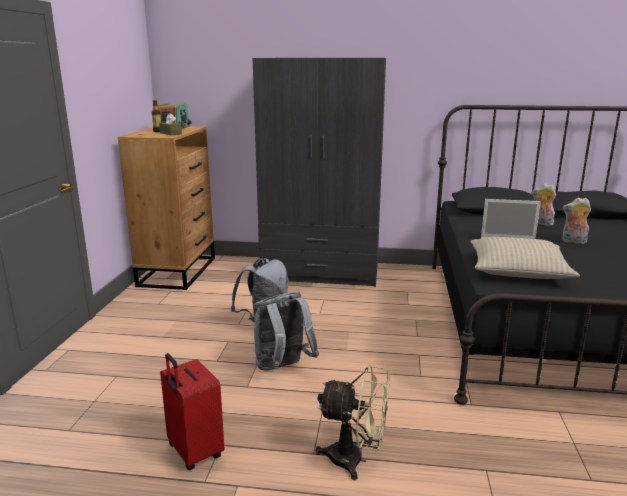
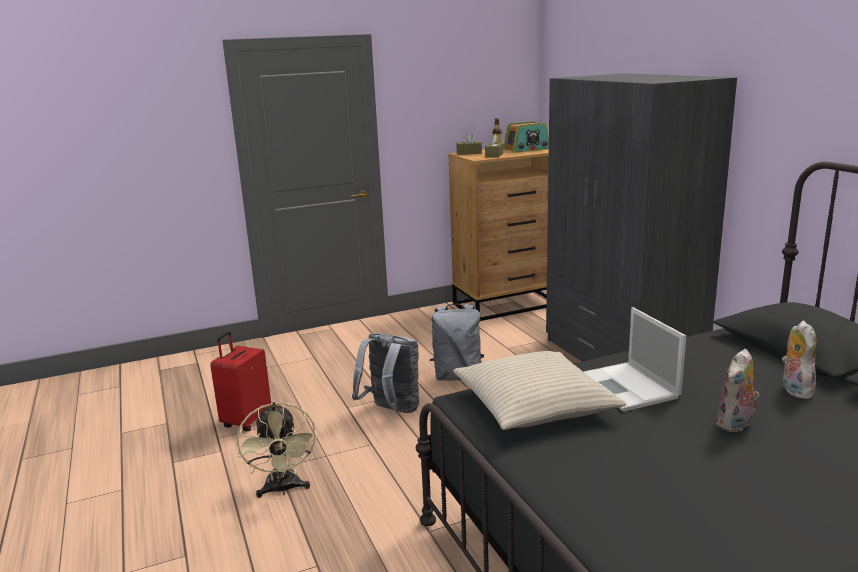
camera: 60 degrees right, 0 degrees up
(139, 134) = (469, 153): none -> brown tissue box
(573, 241) = (736, 425): plush toy -> plush toy turned 120 degrees counterclockwise

